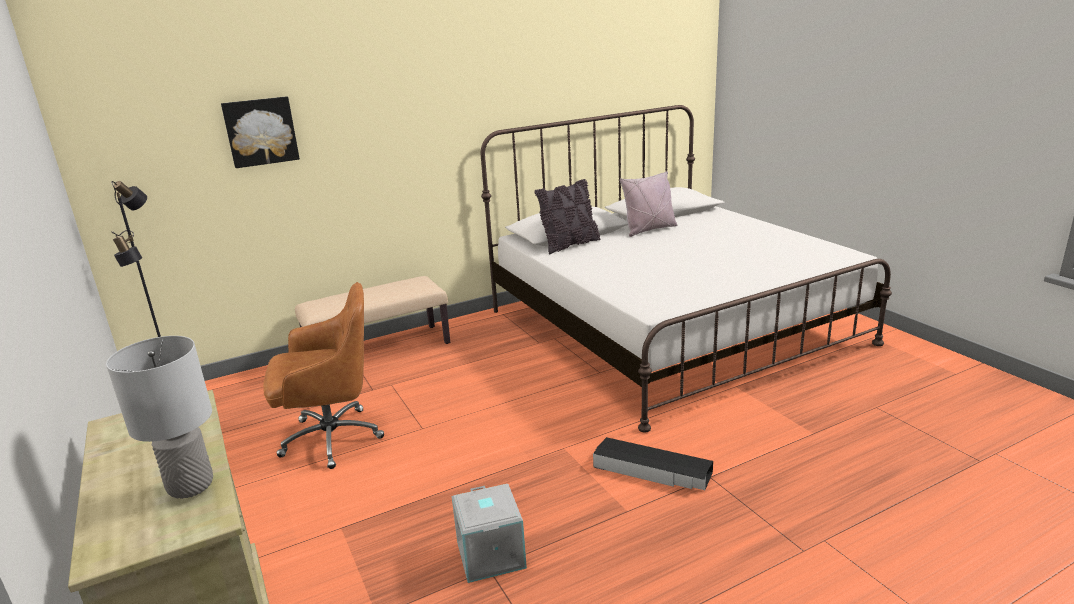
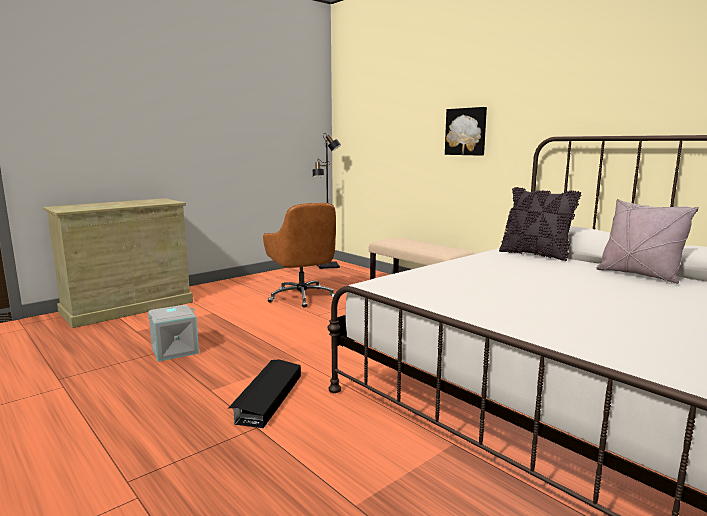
camera: 75 degrees right, 10 degrees down
(191, 489) = (93, 207): grey table lamp -> none
(260, 131) = (403, 119): picture -> picture (466, 131)

